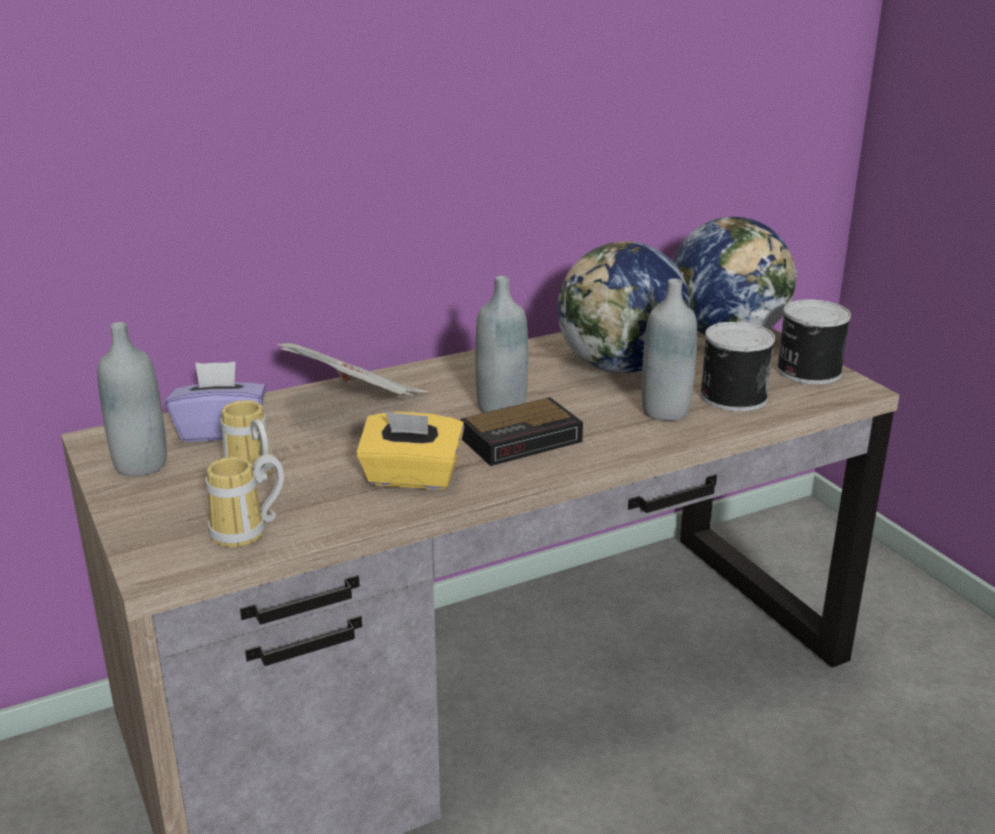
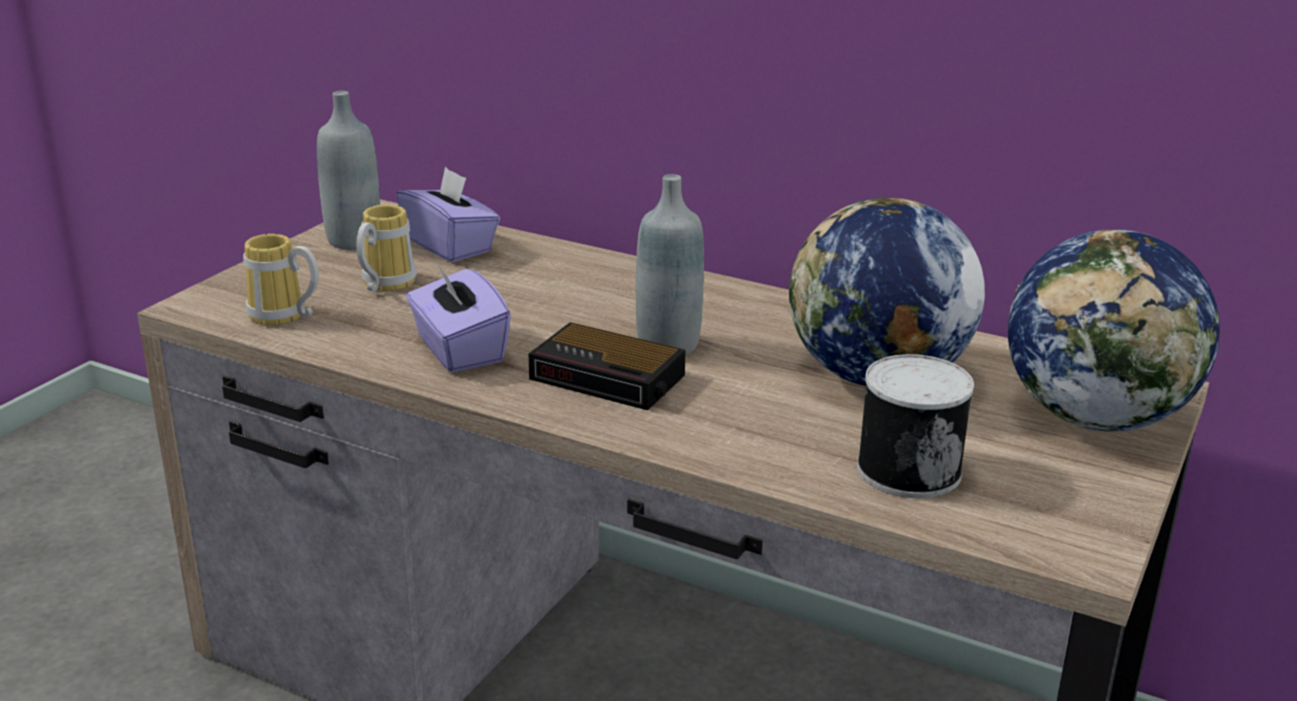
camera: 55 degrees right, 0 degrees up
(357, 406) = (574, 280): newspaper -> none
(411, 477) = (458, 350): yellow tissue box -> purple tissue box
(665, 411) = (796, 437): grey bottle -> none
(807, 370) = (1082, 504): can -> none

